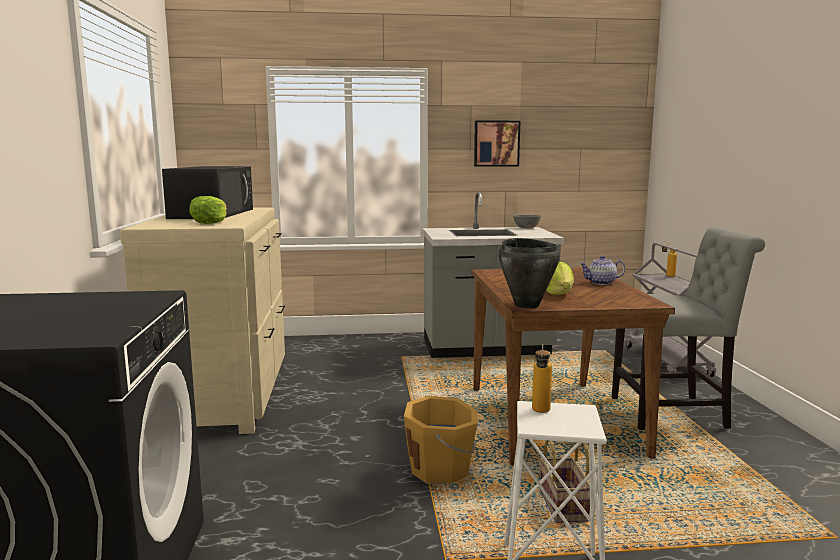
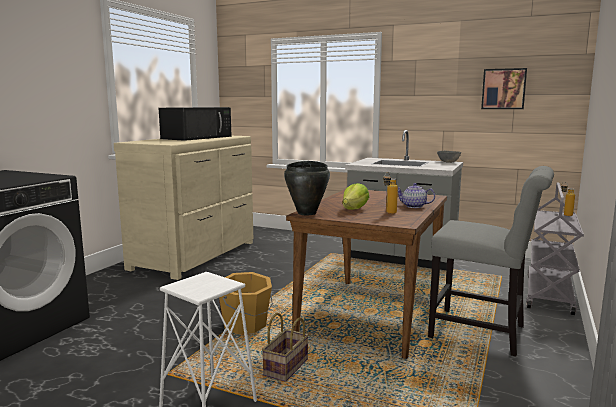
camera: 30 degrees right, 0 degrees up
(210, 222) = (169, 142): lettuce -> none
(496, 143) = (435, 90): picture -> picture (503, 89)
(540, 413) = (200, 280): bottle -> bottle (388, 213)

